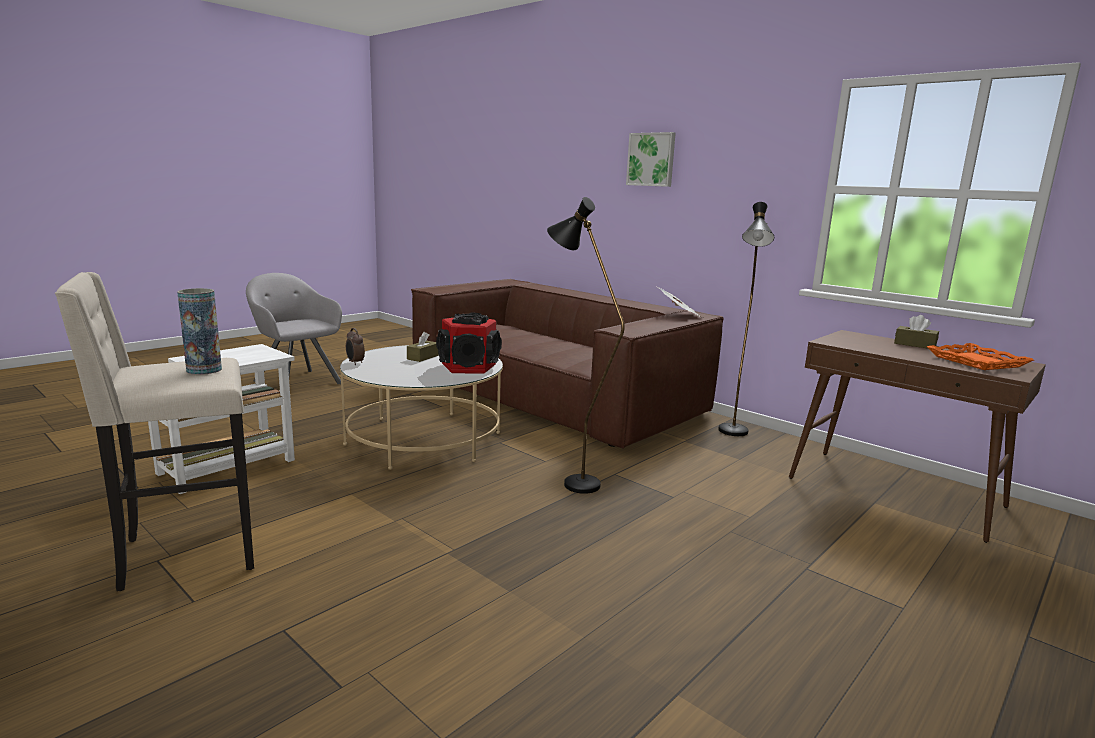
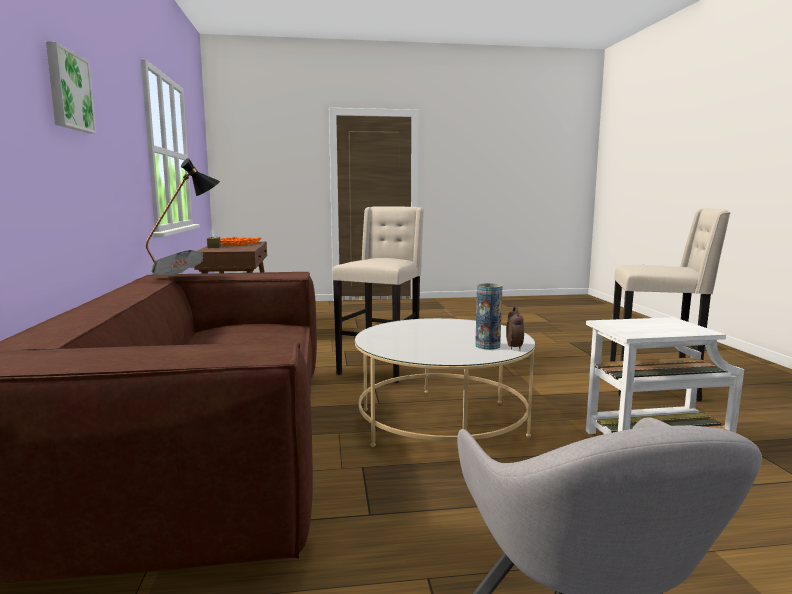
camera: 140 degrees left, 5 degrees down
(204, 370) = (640, 265): vase -> vase (487, 346)
(423, 357) = (433, 343): brown tissue box -> none
(468, 367) = (409, 327): speaker -> none
(571, 481) = (381, 368): black floor lamp -> beige stool

